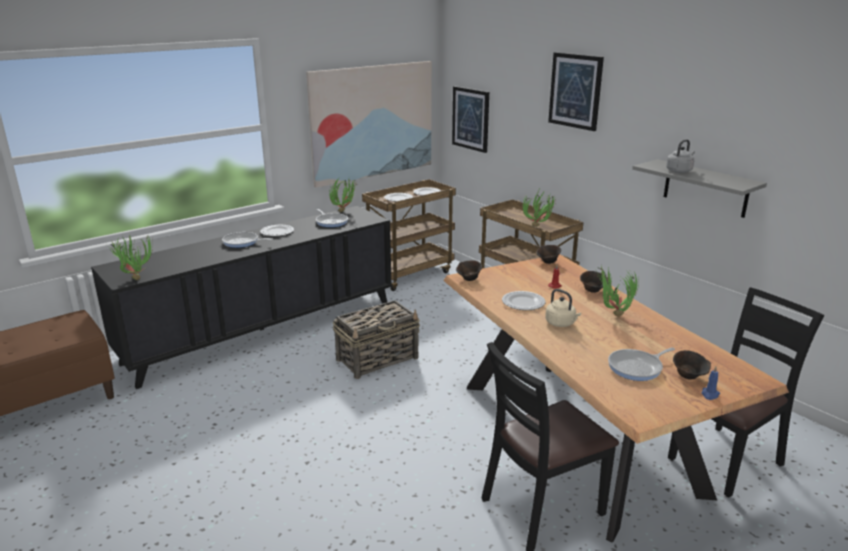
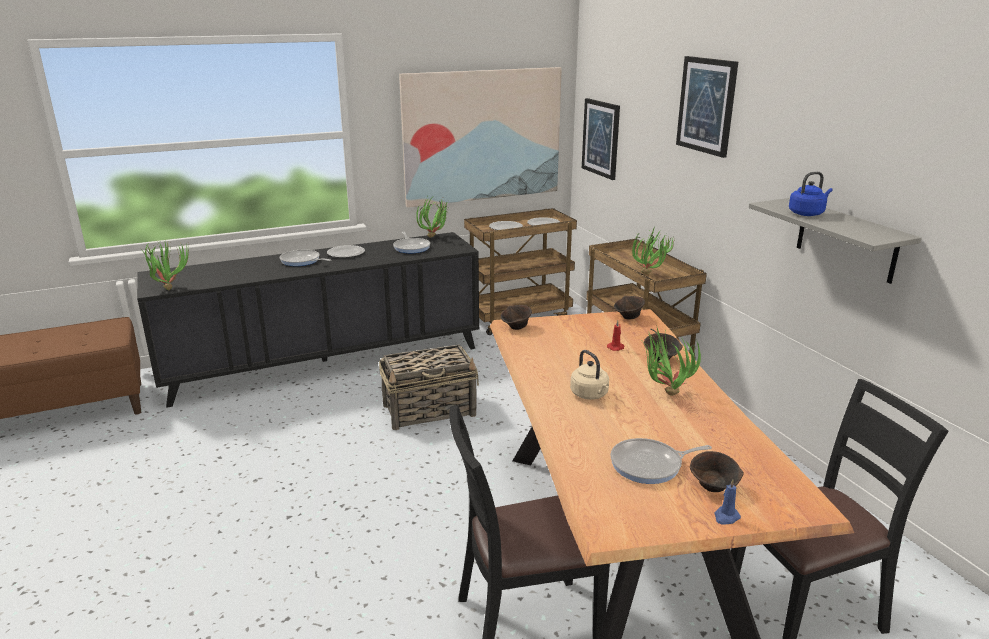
camera: 15 degrees right, 0 degrees up
(524, 303) = (561, 363): plate -> none
(679, 171) = (807, 213): grey kettle -> blue kettle

